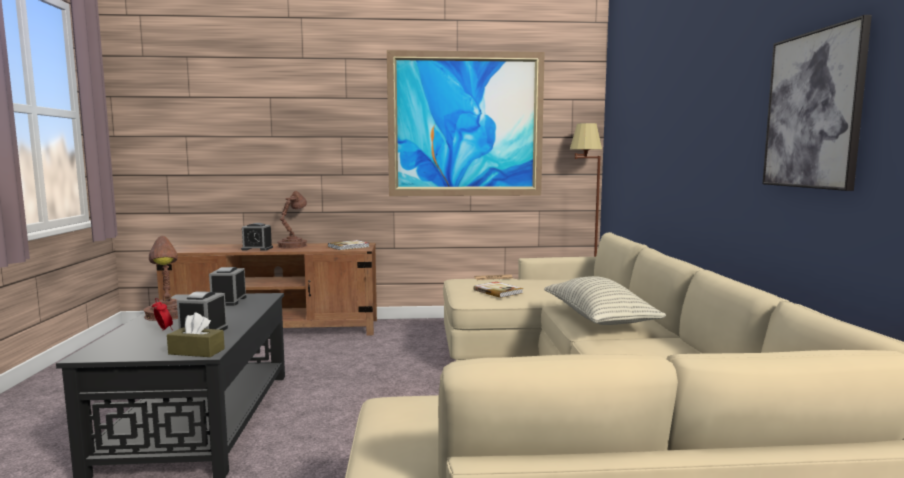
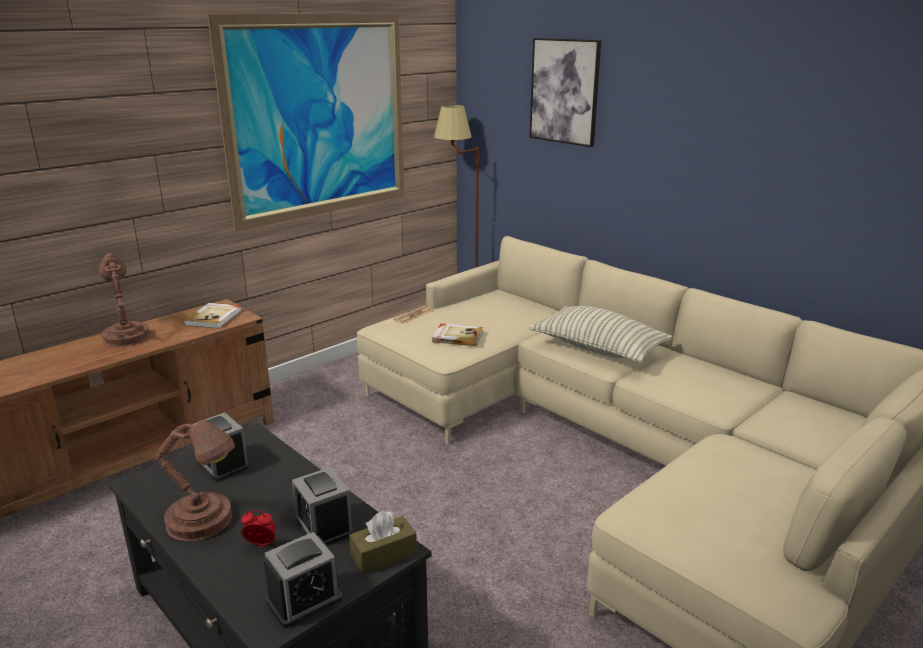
camera: 40 degrees left, 15 degrees up
(257, 248) = (85, 358): alarm clock -> alarm clock (304, 600)
(813, 110) = (816, 164): picture -> picture (564, 91)

